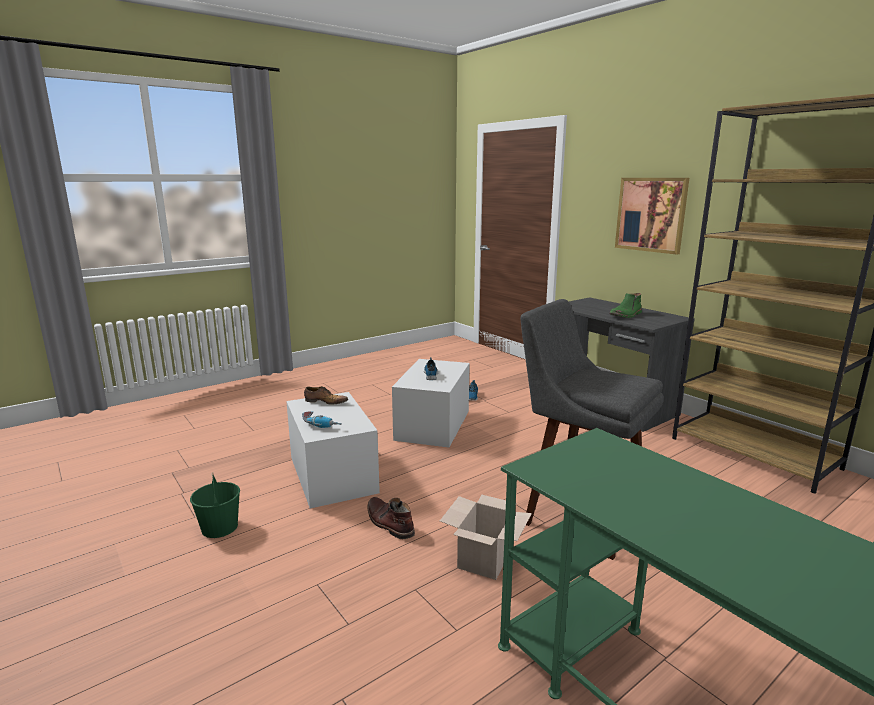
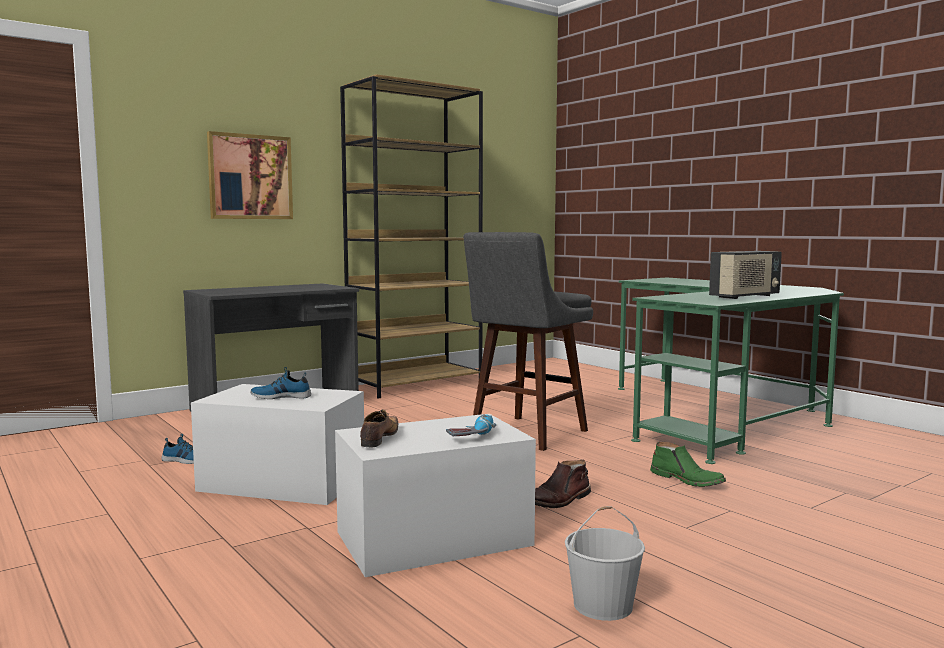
camera: 90 degrees left, 10 degrees down
(219, 527) = (602, 605): green bucket -> white bucket
(484, 558) = (604, 464): cardboard box -> none
(626, 315) = (294, 288): green boot -> green boot (687, 480)
(661, 514) = (745, 296): none -> radio

